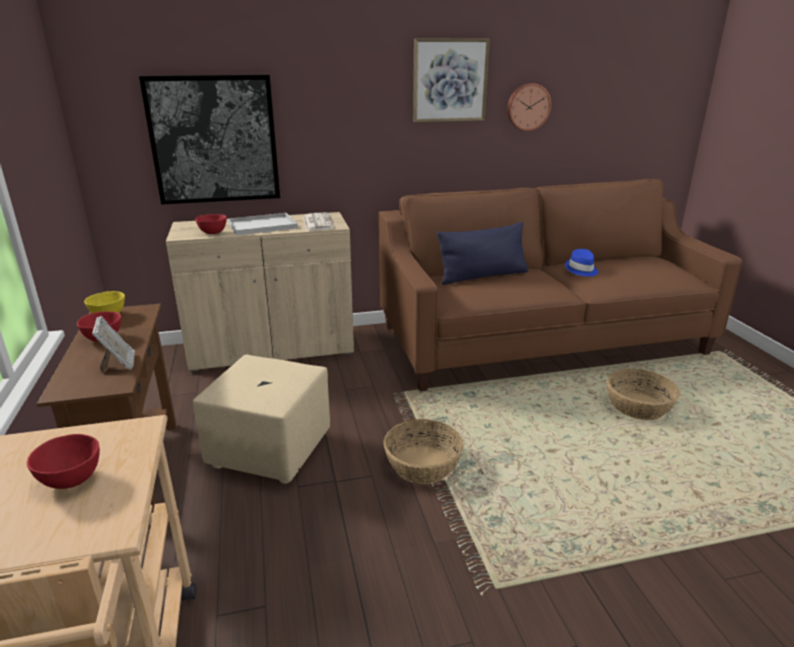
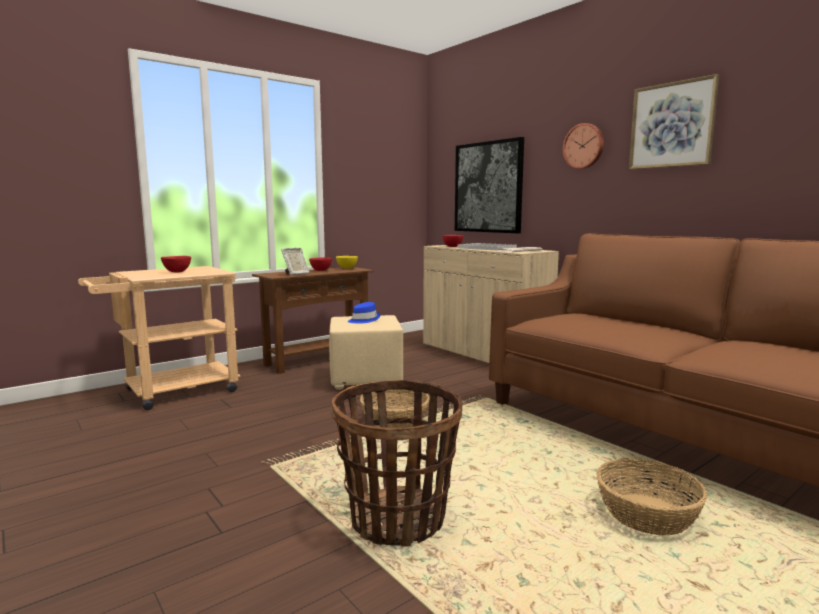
camera: 65 degrees right, 15 degrees down
(483, 276) = (615, 321): blue pillow -> none
(528, 107) = (775, 146): wall clock -> wall clock (584, 146)
(581, 270) = (738, 343): blue hat -> blue hat (363, 320)
(626, 519) = (398, 519): none -> basket

